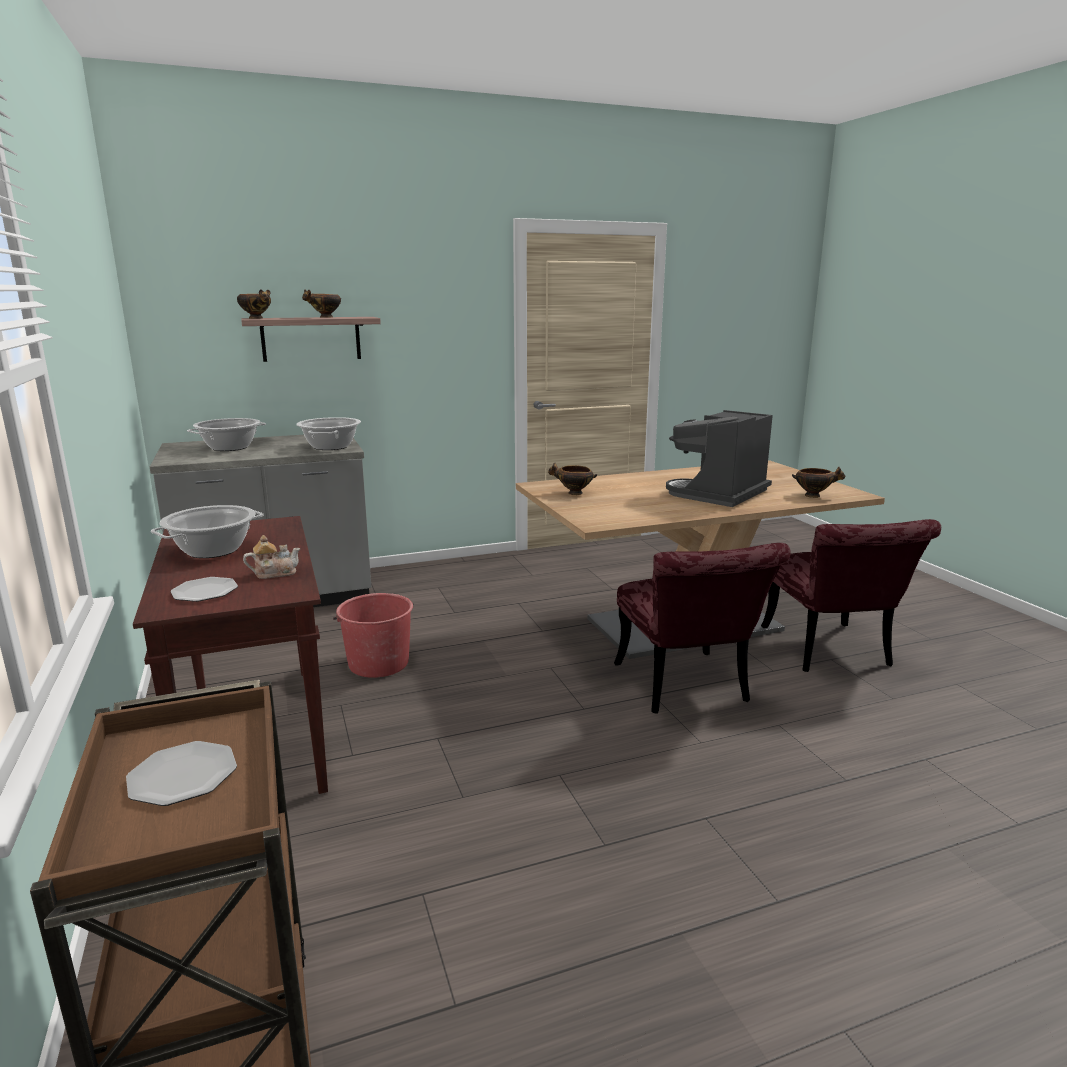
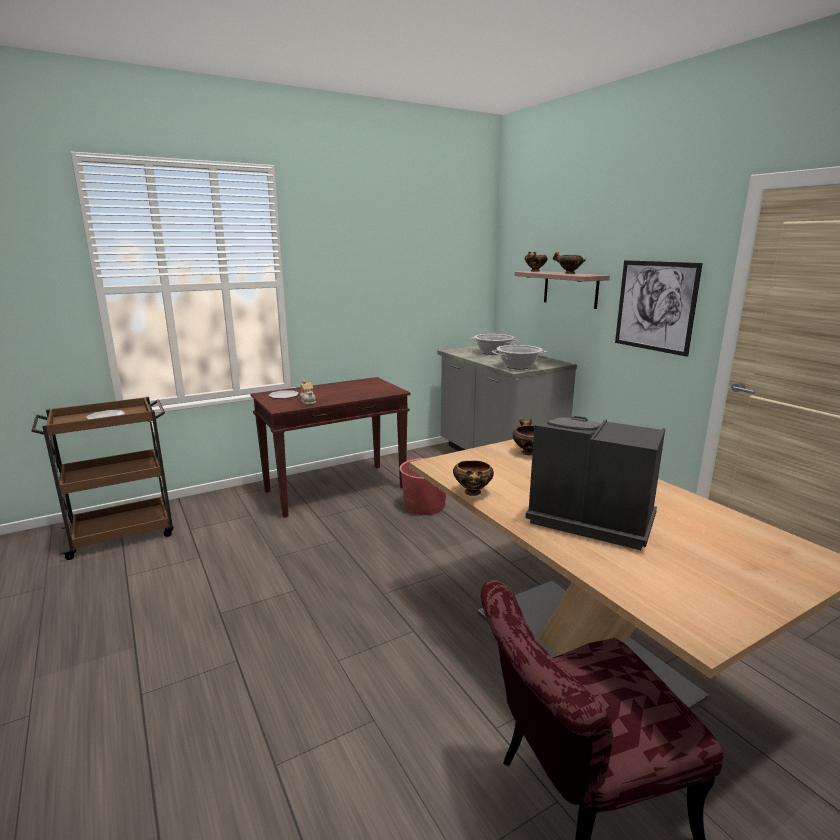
camera: 80 degrees right, 0 degrees up
(212, 550) = (342, 388): cooking pot -> none
(440, 345) = (655, 306): none -> picture
(687, 689) = (429, 653): red chair -> none
(814, 496) = (648, 589): bowl -> bowl (473, 493)

